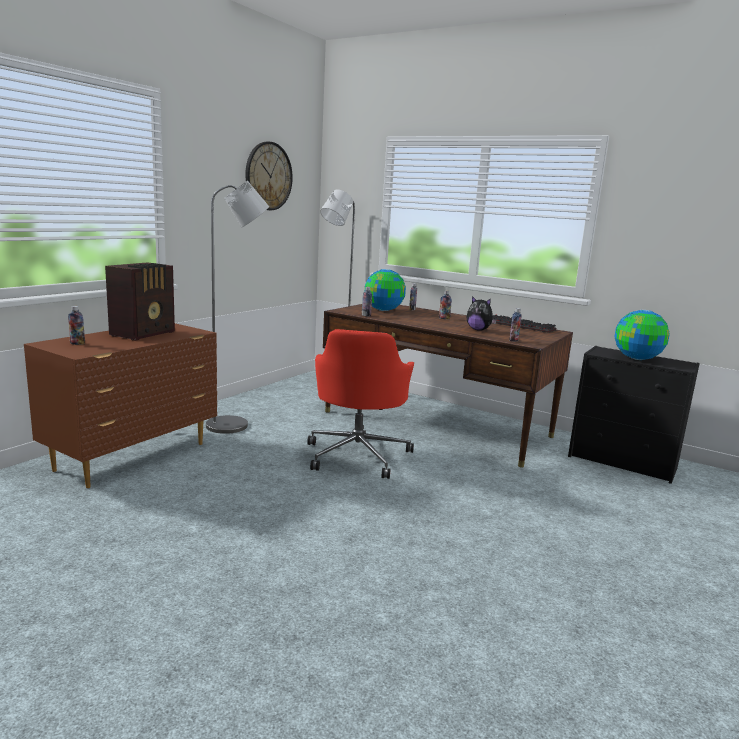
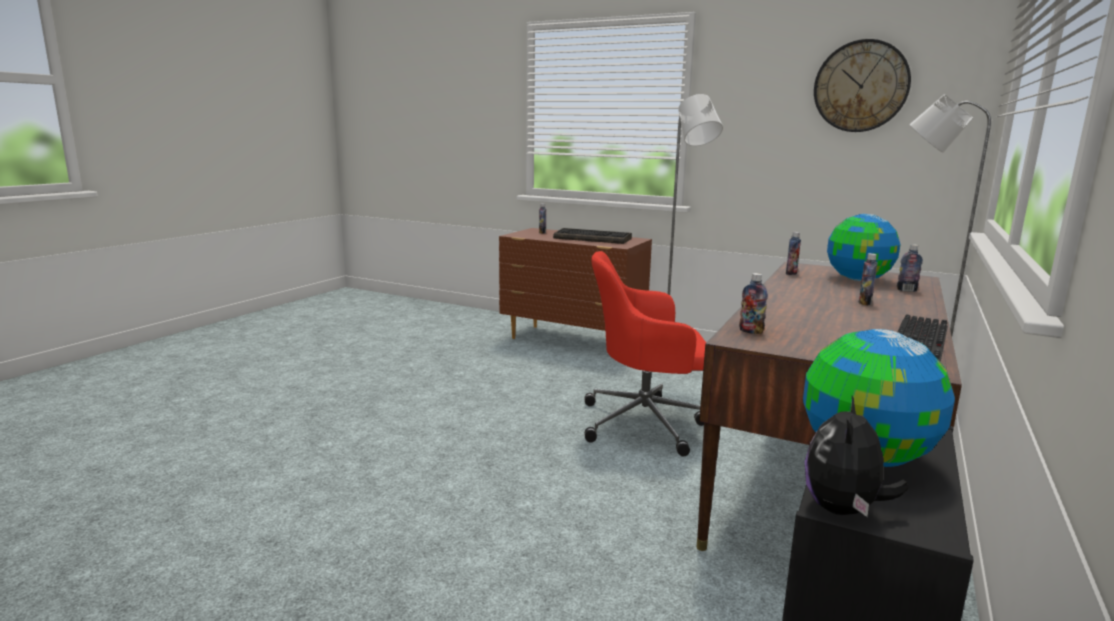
camera: 85 degrees right, 0 degrees up
(144, 333) = (593, 238): radio -> keyboard
(478, 330) = (804, 317): plush toy -> plush toy (844, 510)

